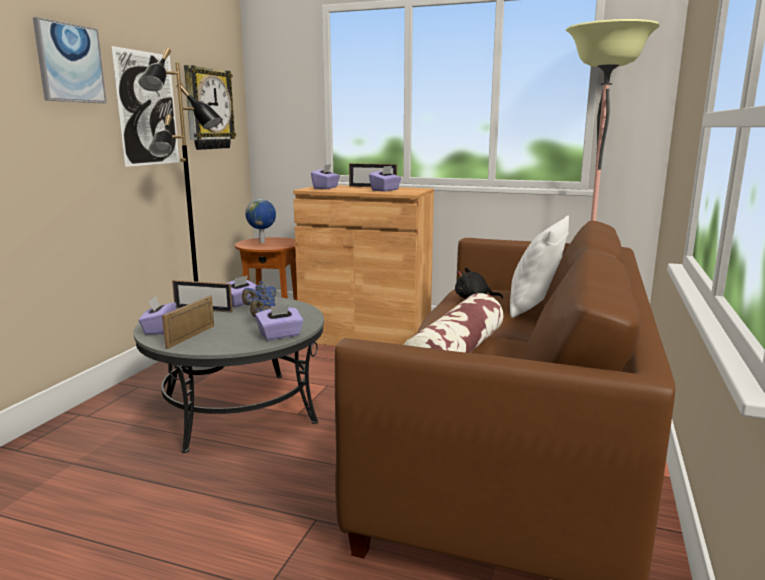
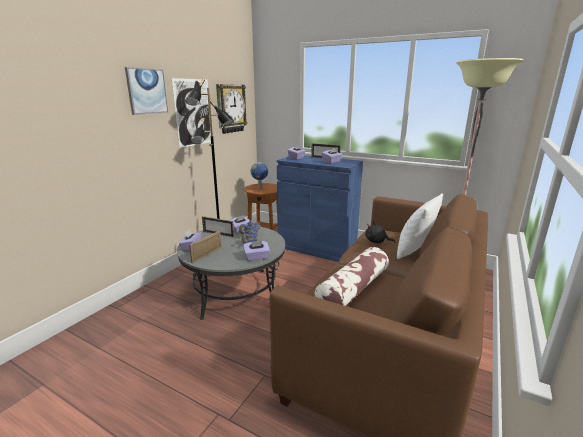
camera: 10 degrees right, 5 degrees up
(365, 338) = (317, 248): brown cabinet -> blue cabinet

